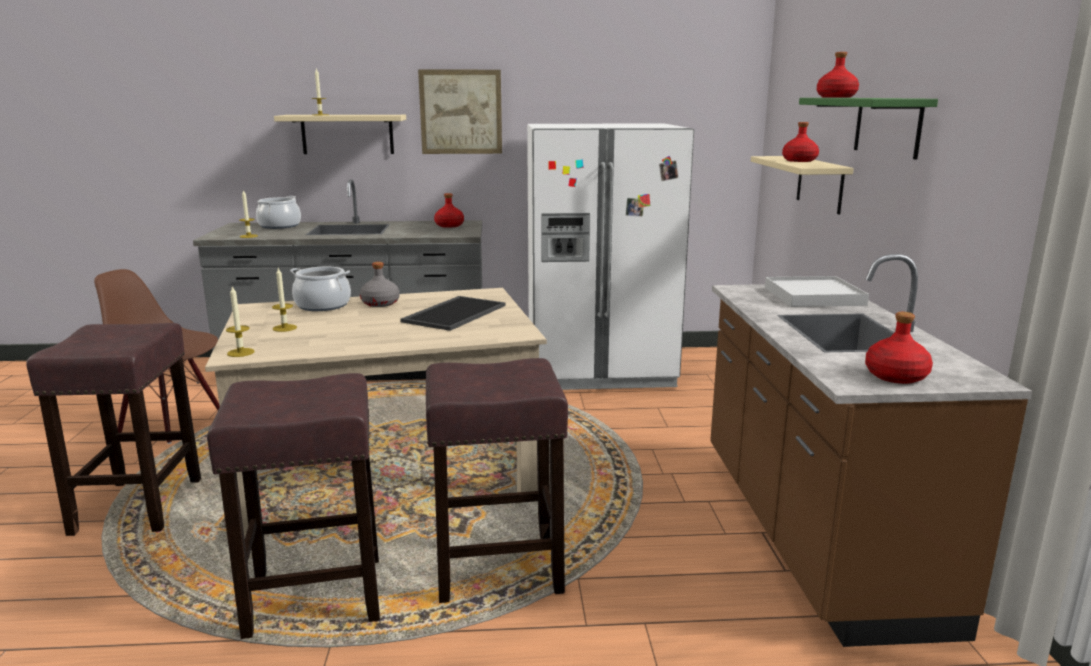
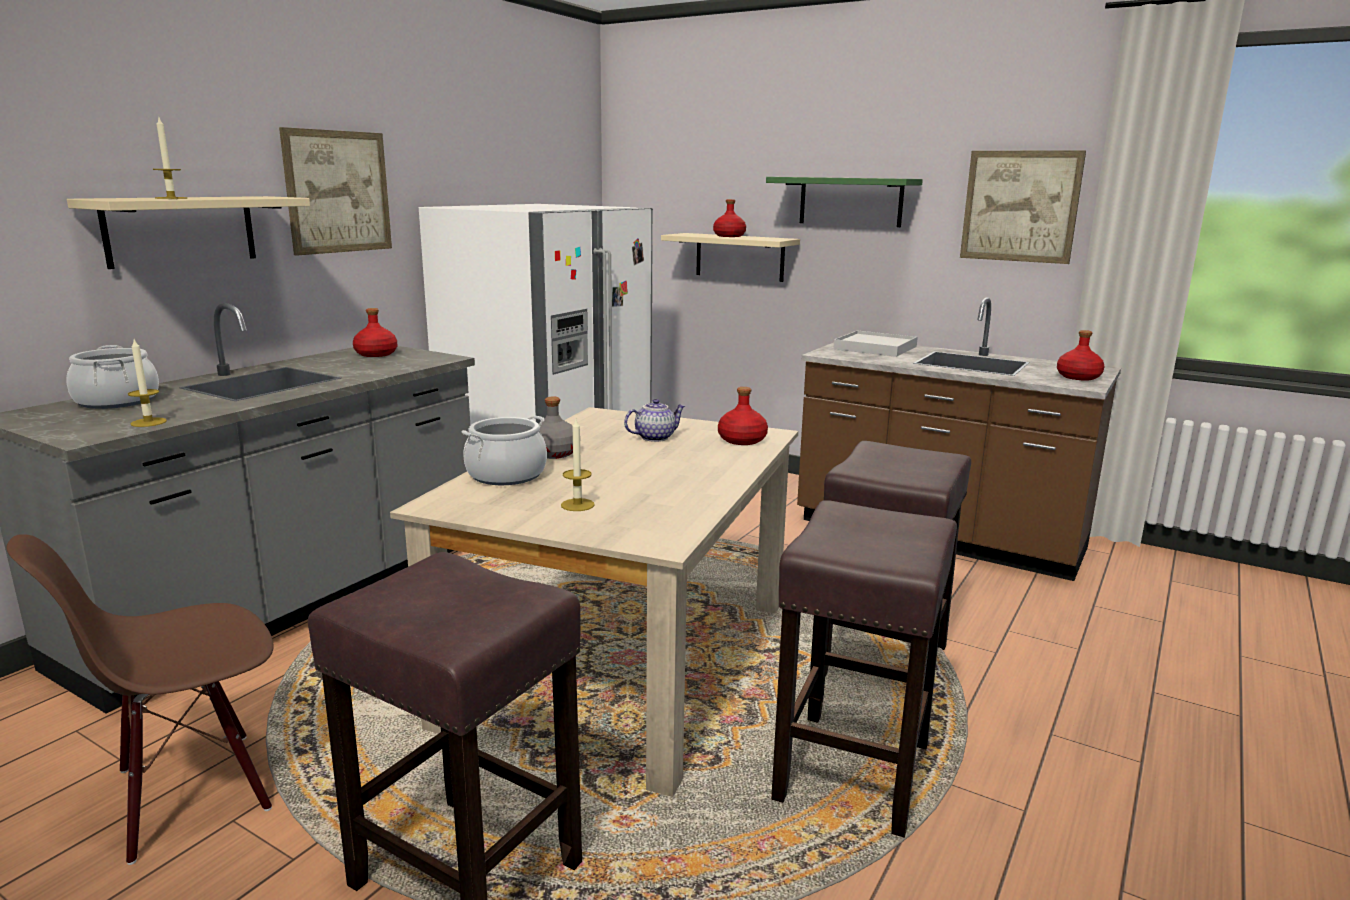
camera: 55 degrees left, 0 degrees up
(240, 352) = (651, 538): candle -> none
(454, 313) = (655, 437): tray -> teapot
(836, 97) = (798, 176): red bottle -> red bottle (742, 440)
(1013, 137) = (1020, 206): none -> picture

